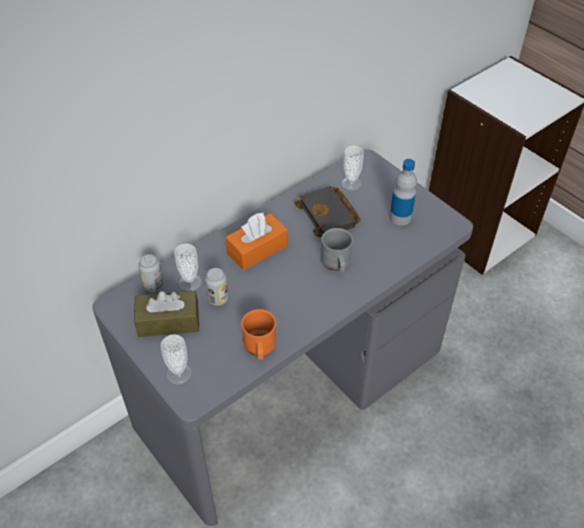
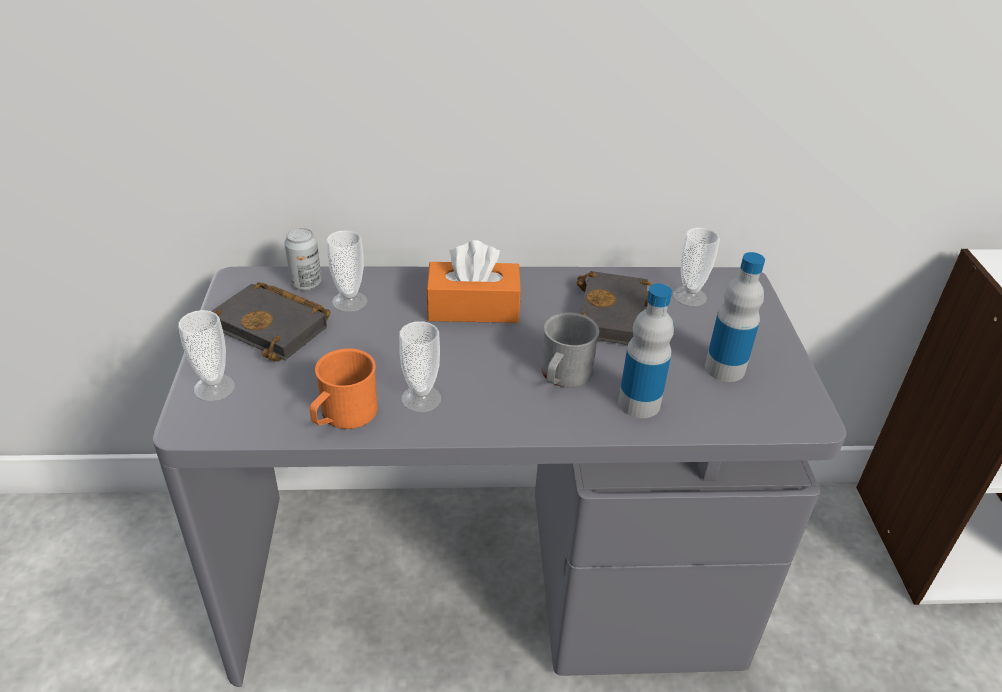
camera: 35 degrees right, 10 degrees down
(168, 321) = (274, 327): brown tissue box -> black book
(218, 299) = (360, 335): can -> none
(286, 315) = (421, 398): none -> cup
(381, 258) = (639, 403): none -> bottle

